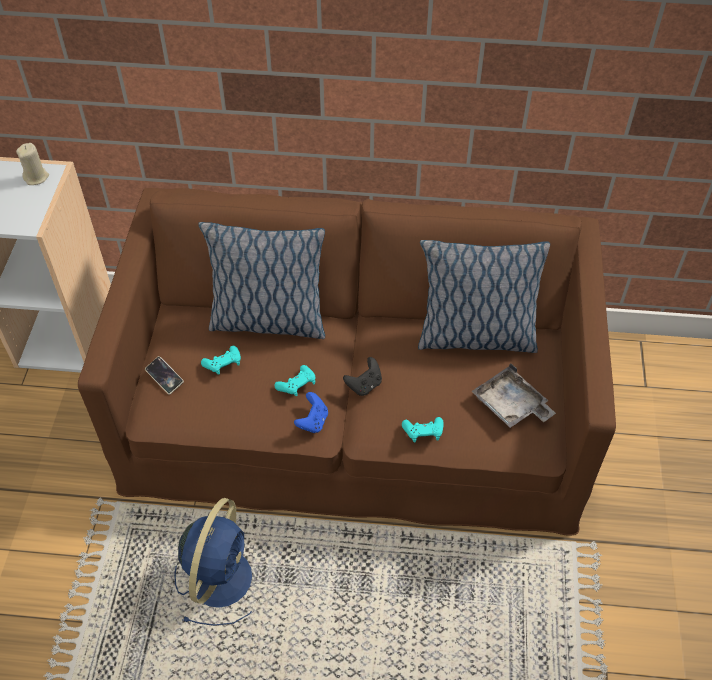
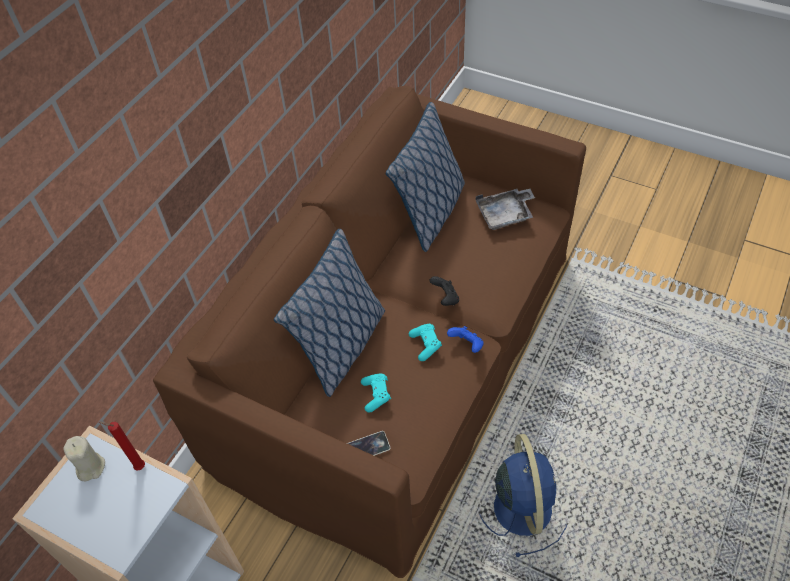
camera: 65 degrees left, 0 degrees up
(43, 203) = (138, 467): none -> red candle
(222, 575) = (522, 505): blue fan -> blue fan turned 45 degrees clockwise
(423, 433) = (509, 275): turquoise game controller -> none

